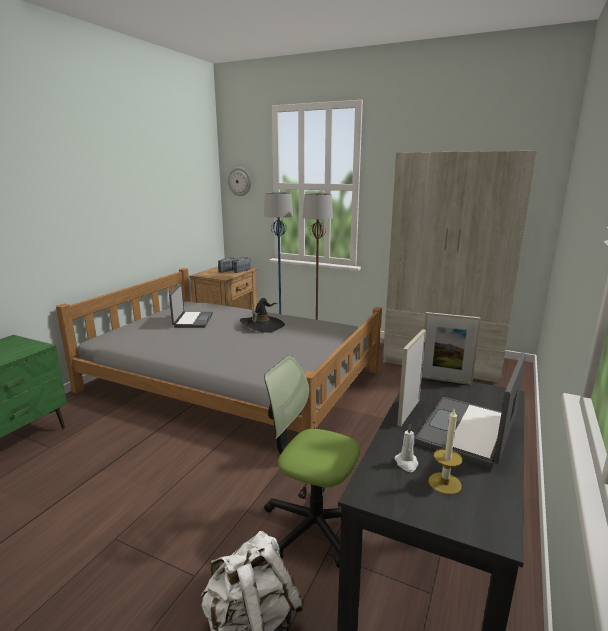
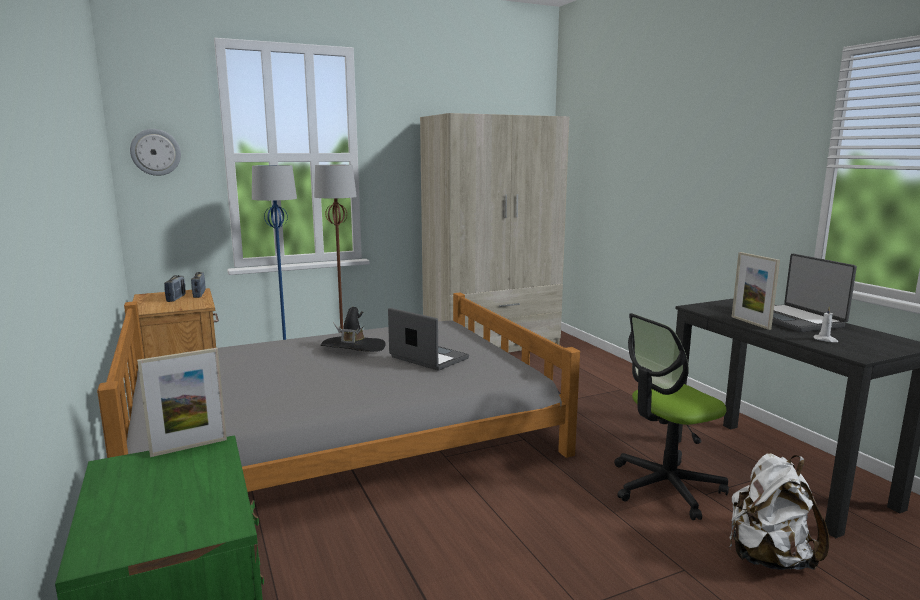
camera: 50 degrees left, 5 degrees down
(192, 320) = (246, 371): laptop -> laptop (428, 358)
(444, 483) = (856, 339): candle -> none
(445, 380) = (706, 304): picture frame -> picture frame (189, 447)

